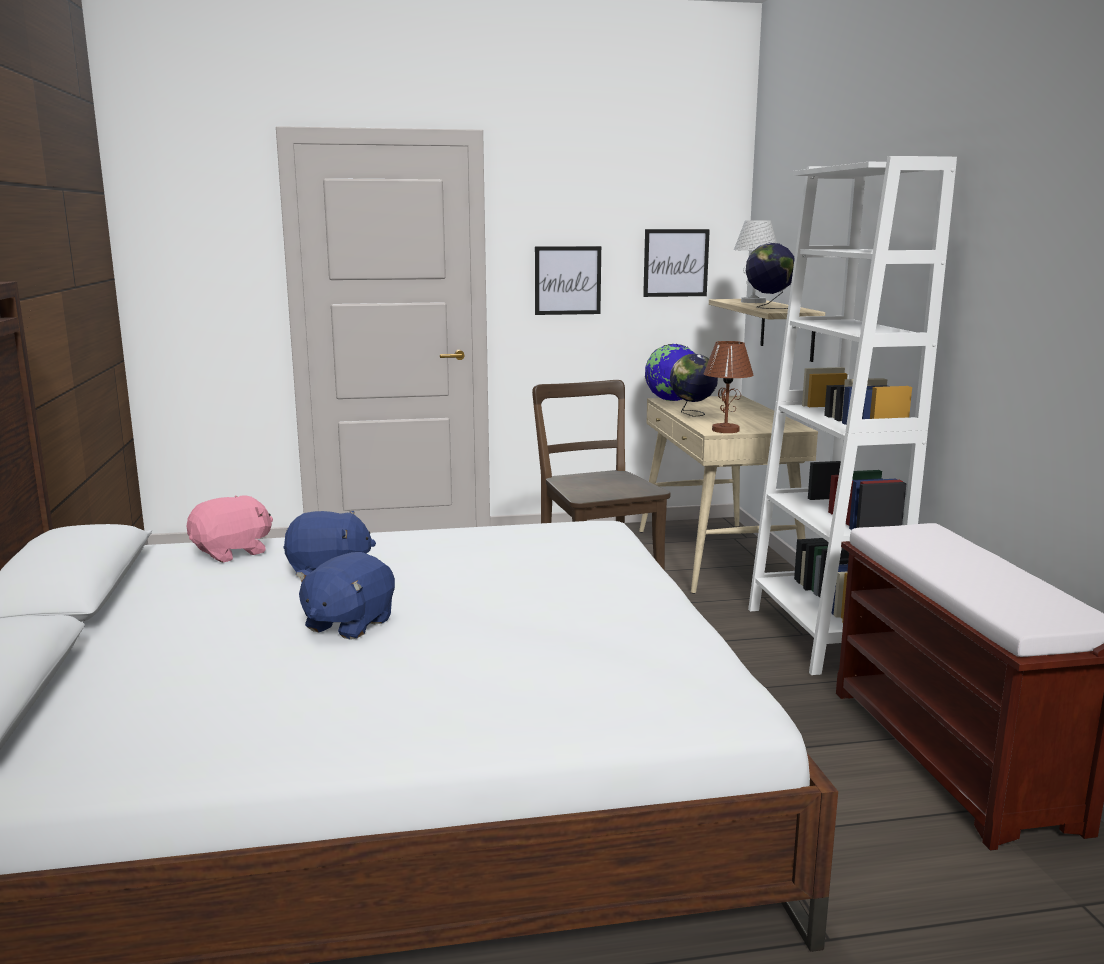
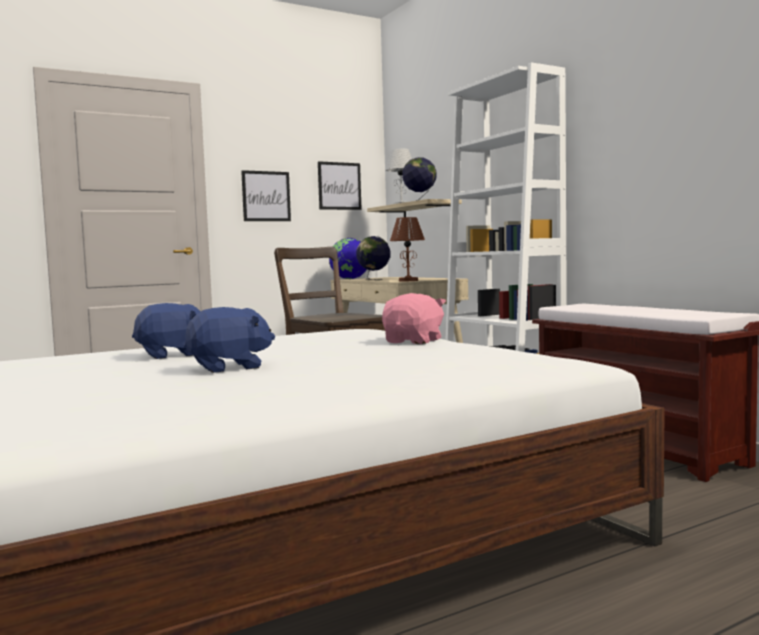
camera: 20 degrees left, 10 degrees down
(232, 552) = (69, 357): pink plush toy -> pink plush toy (414, 341)
(348, 624) = (229, 367): blue plush toy -> blue plush toy turned 120 degrees counterclockwise

